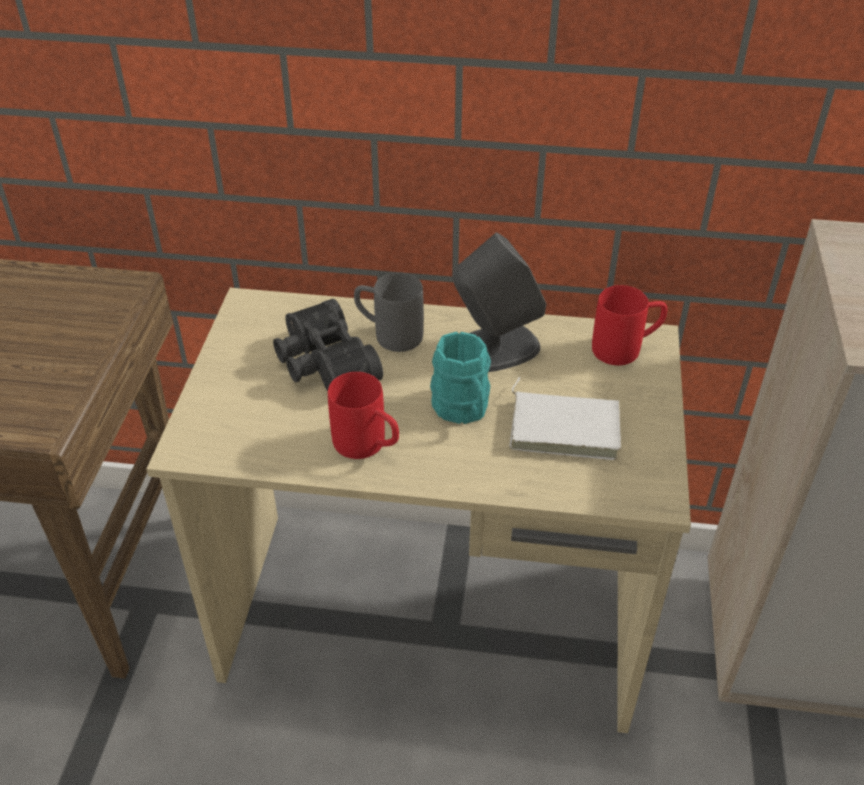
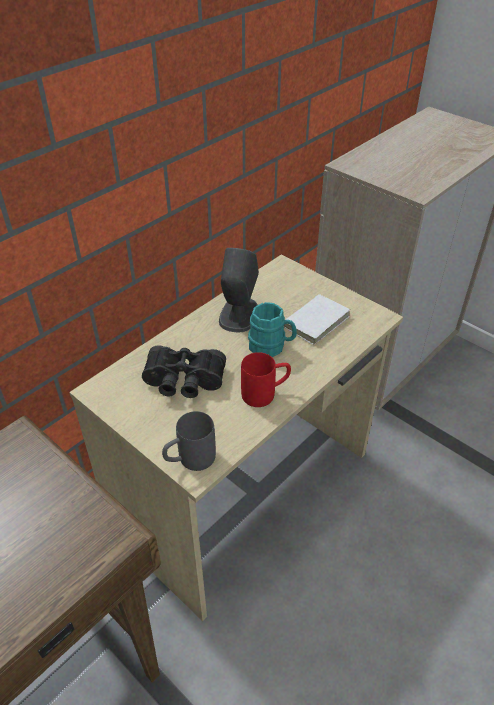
camera: 55 degrees left, 0 degrees up
(388, 334) = (187, 346): grey mug -> grey mug (189, 460)
(626, 348) = (281, 276): red mug -> none

